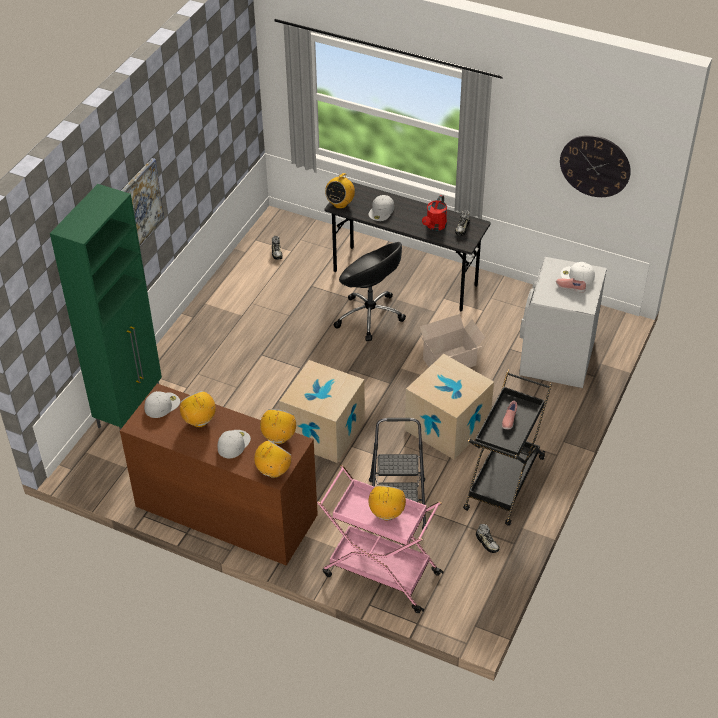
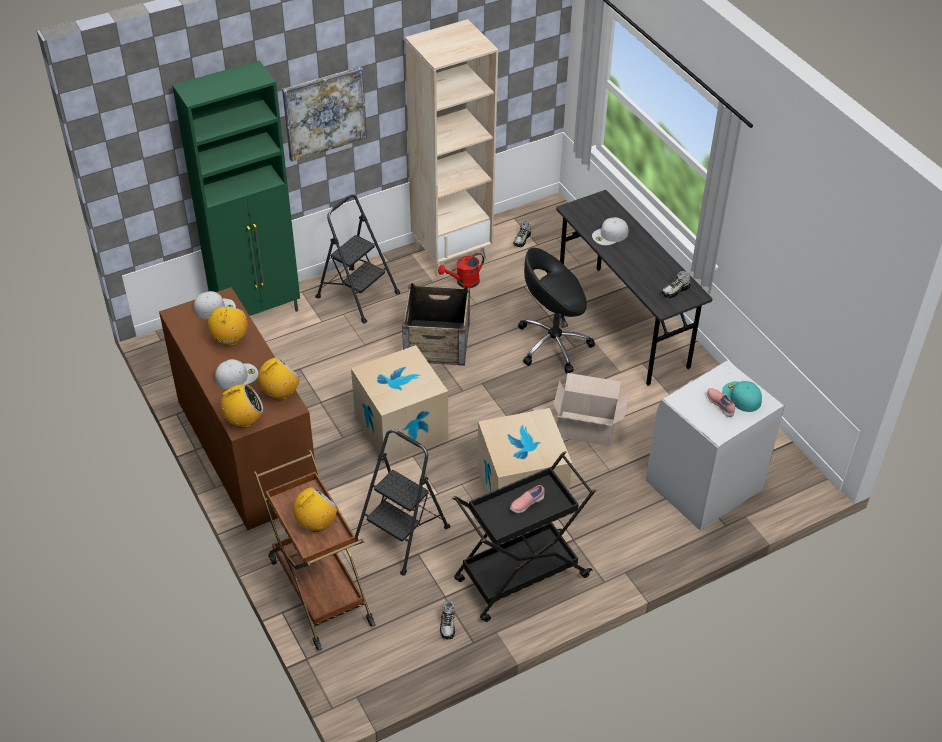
camera: 35 degrees right, 0 degrees up
(192, 353) = (356, 293): none -> black step ladder
(234, 287) = (452, 252): none -> beige bookcase
(288, 358) = (436, 342): none -> crate
(340, 203) = (576, 209): radio -> none
(371, 317) = (551, 344): black office chair -> black office chair turned 90 degrees clockwise
(381, 574) = (320, 591): pink cart -> brown cart
(435, 226) = (648, 275): red watering can -> red watering can (463, 282)
(577, 275) = (741, 396): white cap -> turquoise cap
(595, 166) = (826, 280): wall clock -> none

